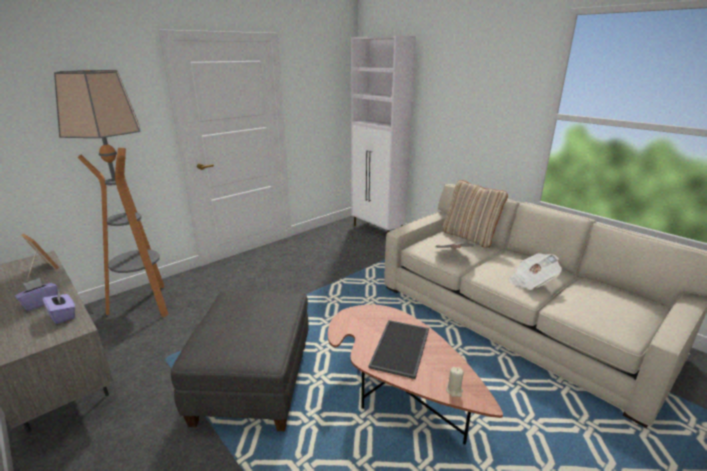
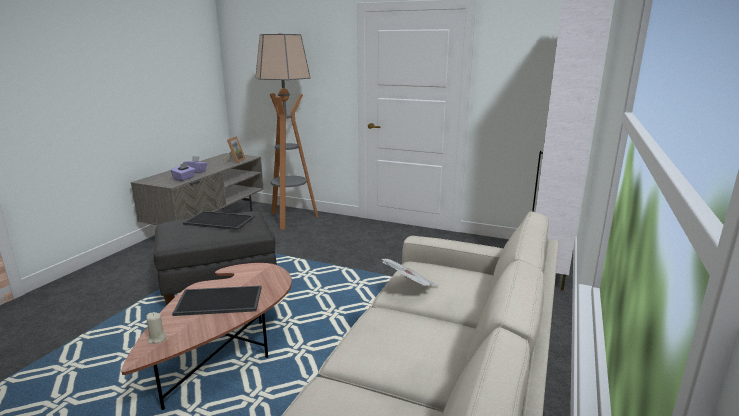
camera: 65 degrees right, 5 degrees down
(242, 314) = (218, 221): none -> tray
(470, 237) = (486, 292): beige pillow -> none
(531, 281) = (382, 354): newspaper -> none

